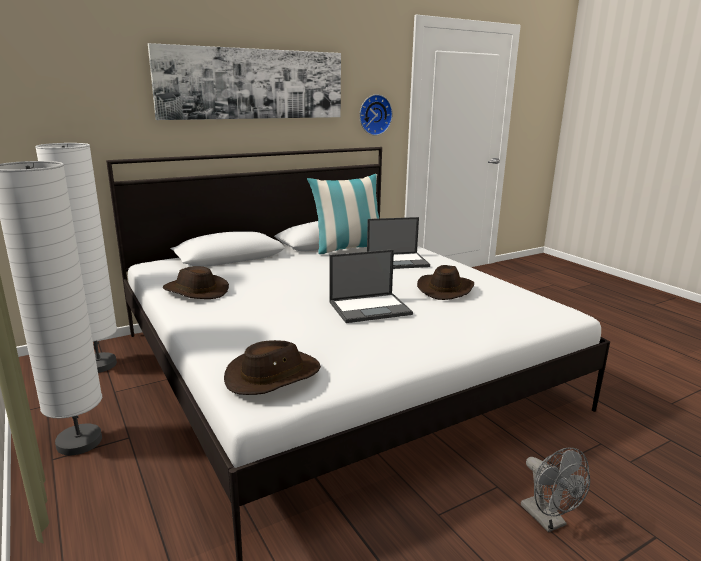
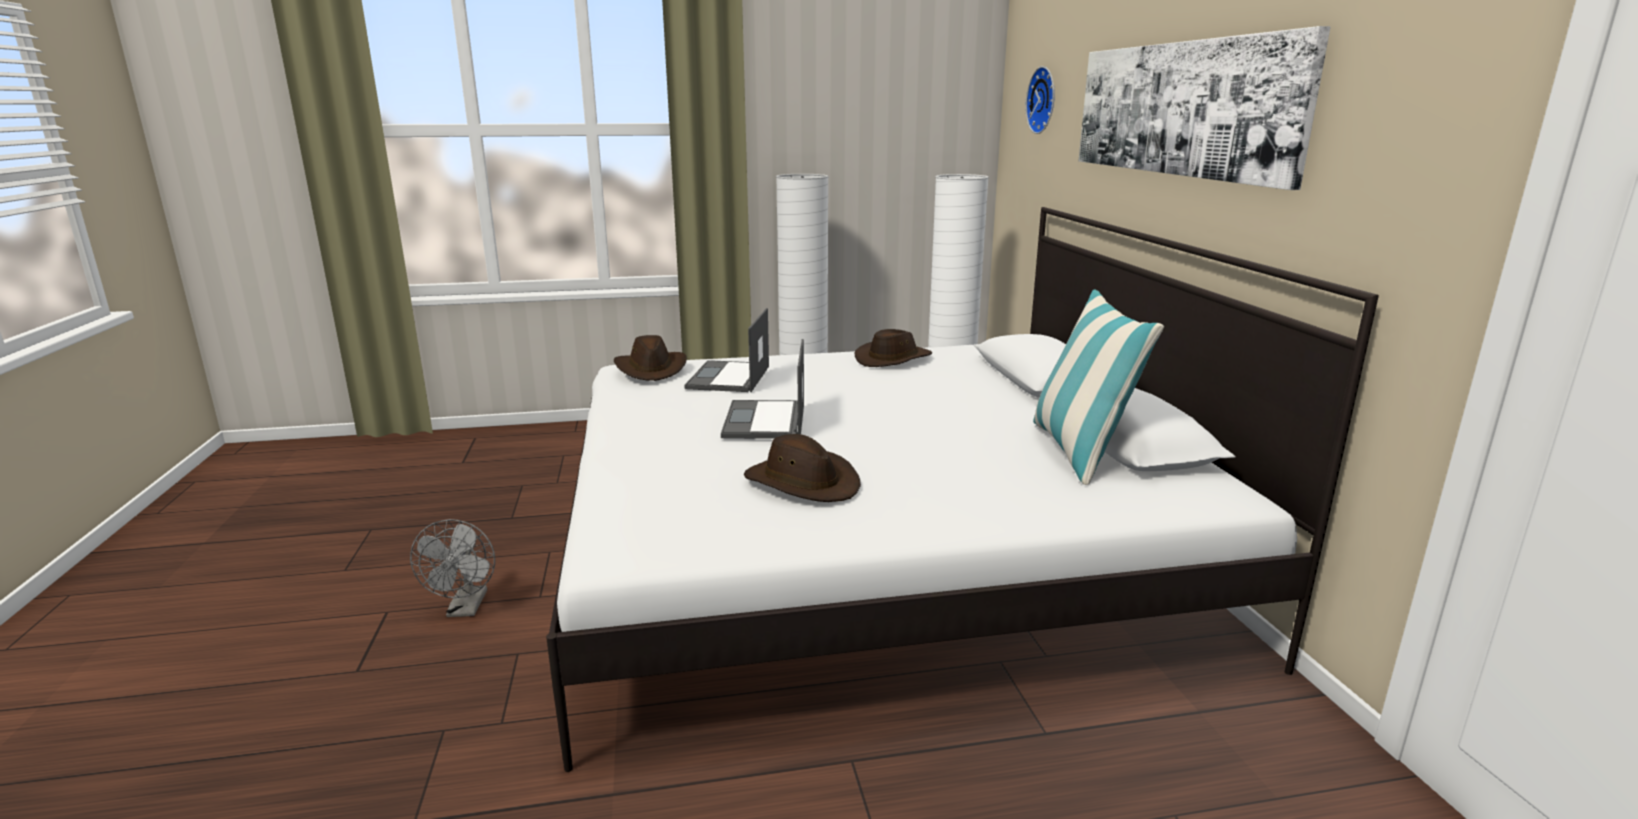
camera: 110 degrees right, 0 degrees up
(374, 115) = (1390, 197): wall clock -> wall clock (1044, 100)
(398, 261) = (979, 477): laptop -> laptop (729, 378)
(548, 520) = (466, 609): grey fan -> grey fan turned 90 degrees counterclockwise

